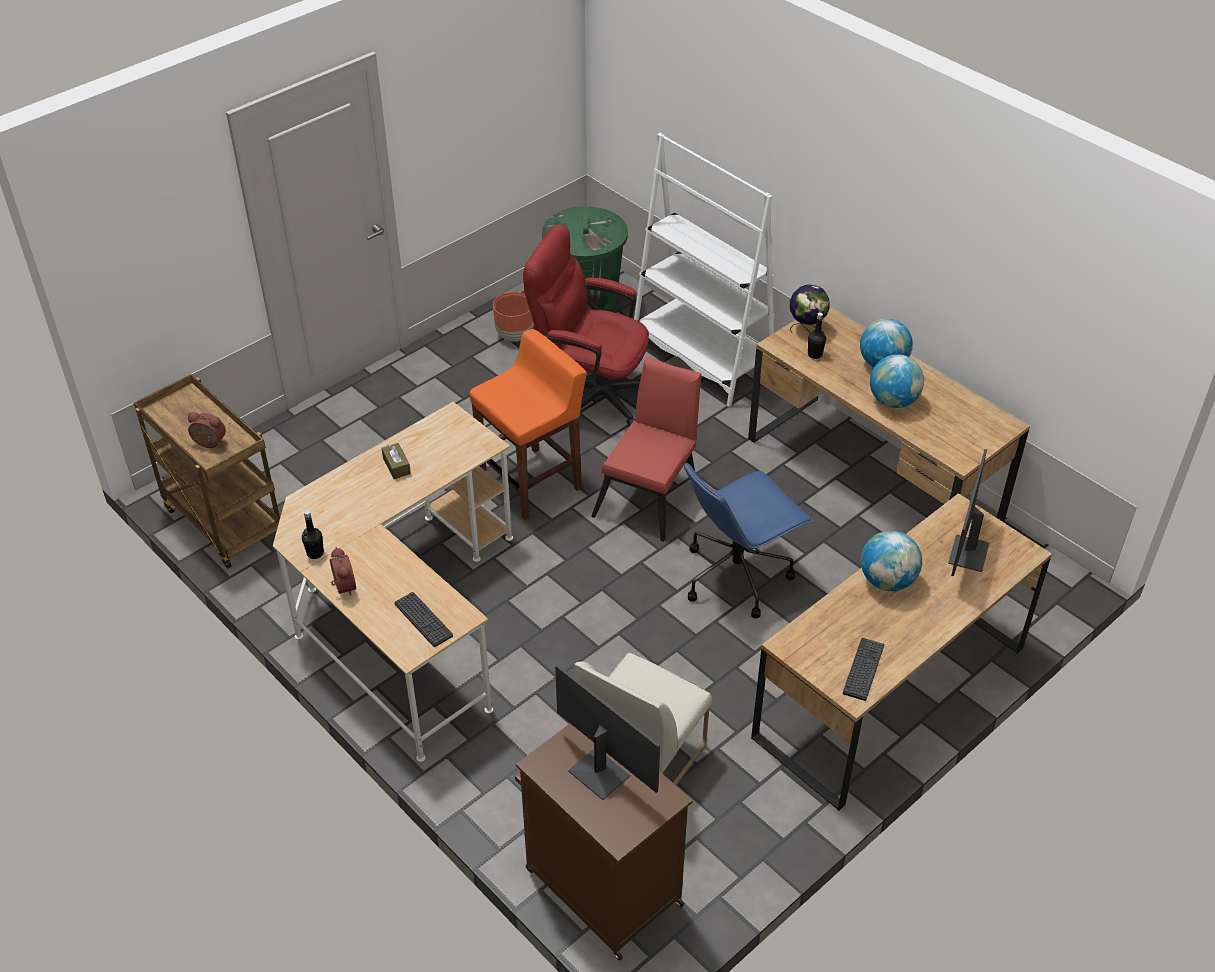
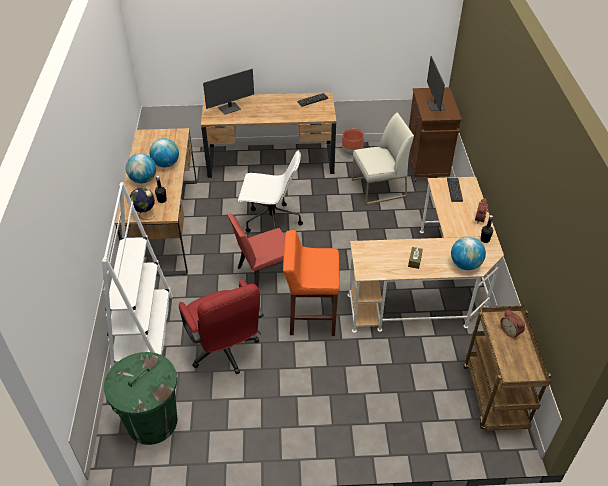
camera: 140 degrees left, 0 degrees up
(514, 336) = (221, 426): brown planter -> brown planter (352, 152)
(737, 575) = (271, 222): blue office chair -> white office chair
(887, 581) = (268, 115): globe -> globe (465, 265)

